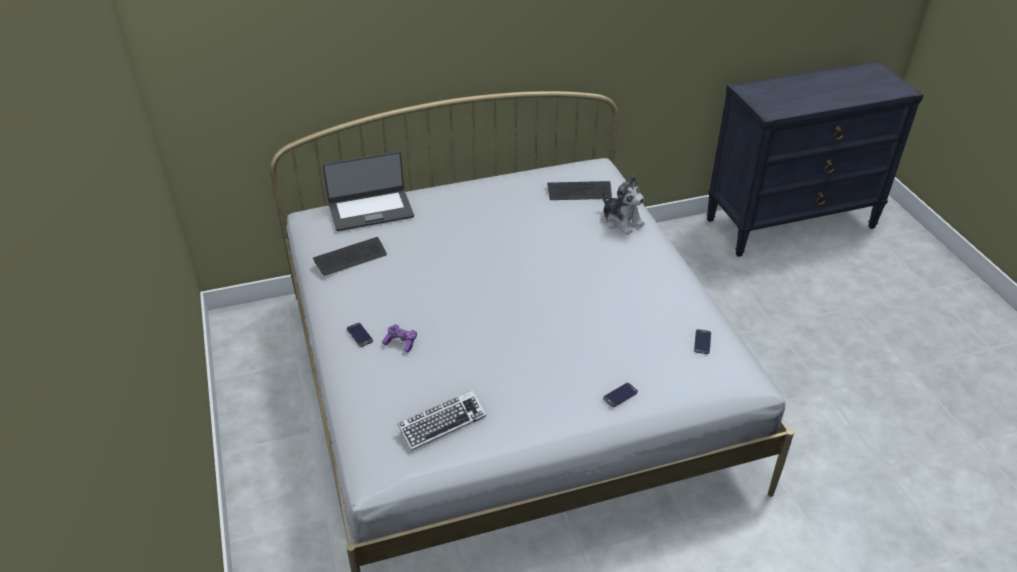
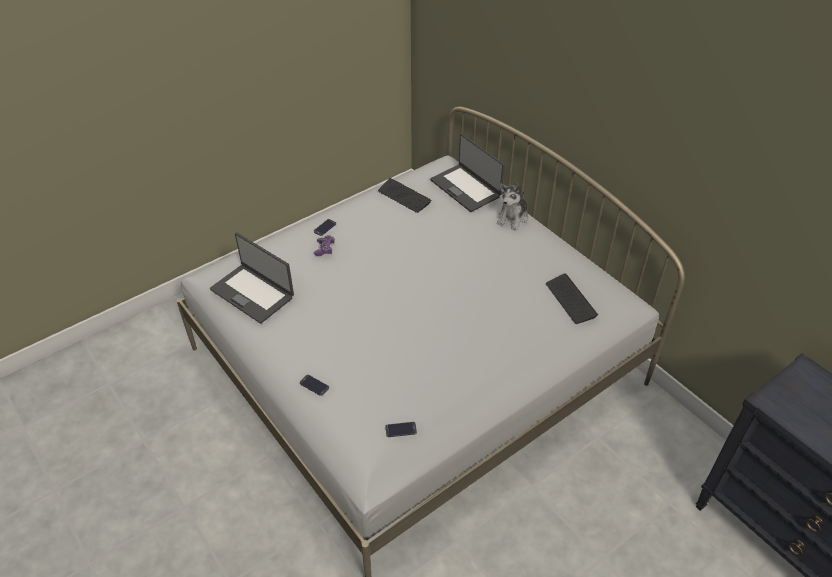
camera: 70 degrees right, 5 degrees up
(442, 423) = (253, 293): keyboard -> laptop
(621, 221) = (546, 339): plush toy -> plush toy (513, 218)

